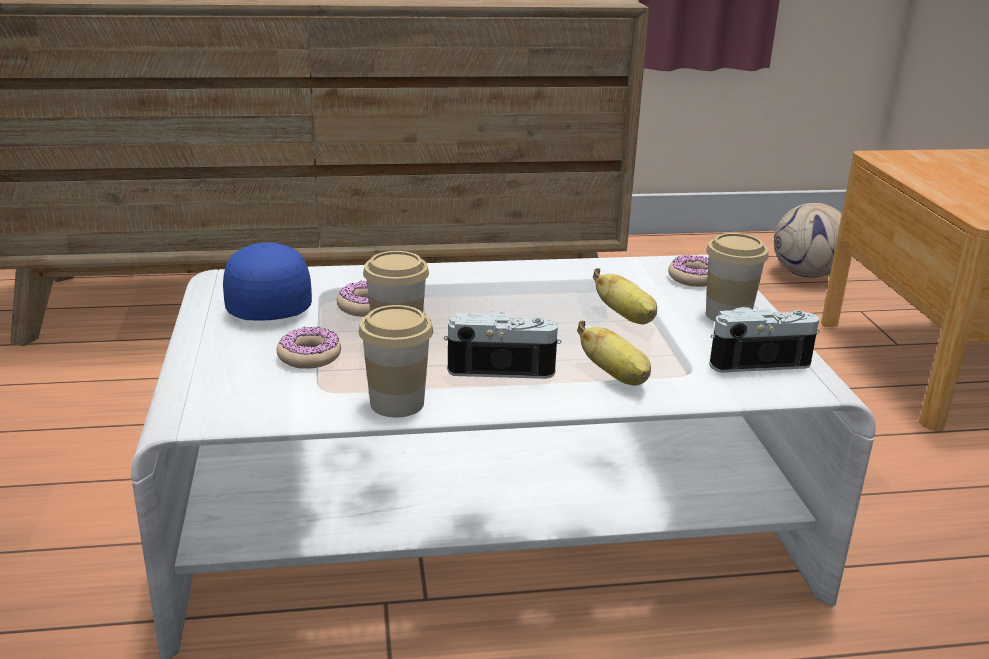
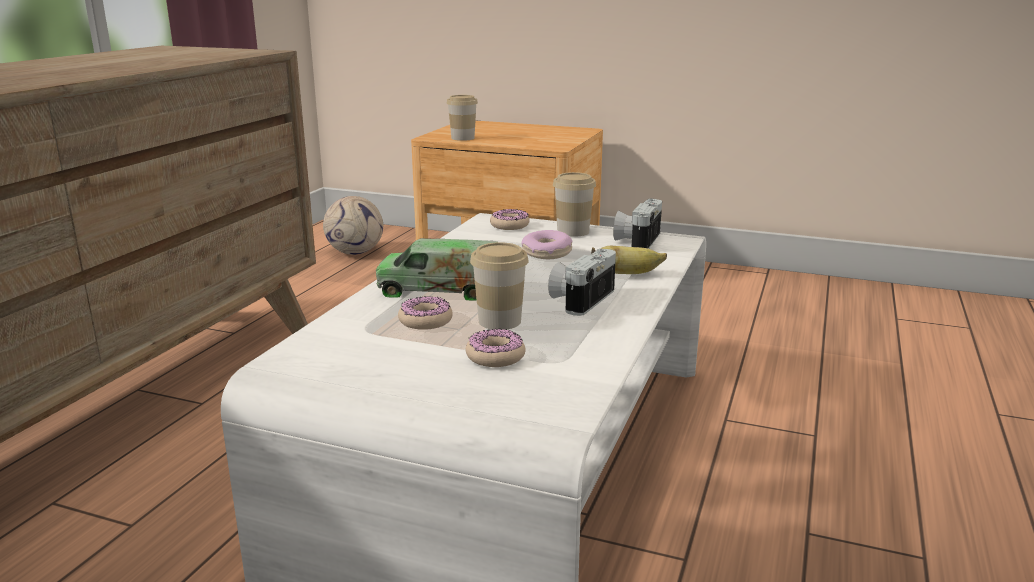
camera: 60 degrees left, 5 degrees down
(265, 303) = (362, 356): blue cap -> none
(397, 403) = (607, 340): cup -> cup (462, 138)
(450, 294) = (441, 290): none -> toy truck
(626, 317) = (546, 253): banana -> donut

